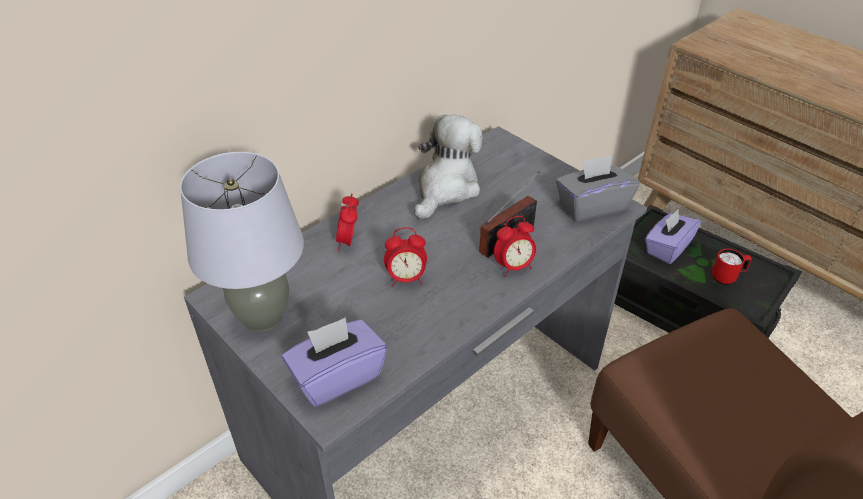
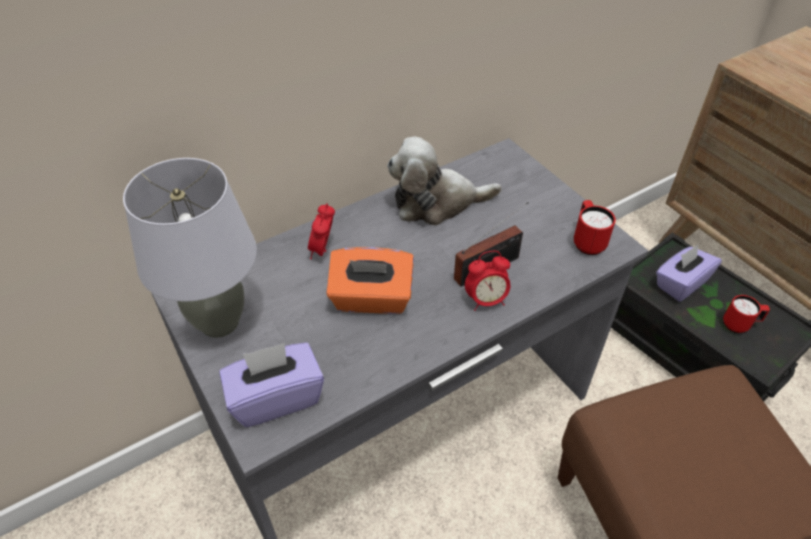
camera: 10 degrees right, 5 degrees up
(406, 279) = (371, 299): alarm clock -> orange tissue box
(446, 188) = (436, 202): plush toy -> plush toy turned 135 degrees counterclockwise
(591, 206) = (587, 241): grey tissue box -> red mug

